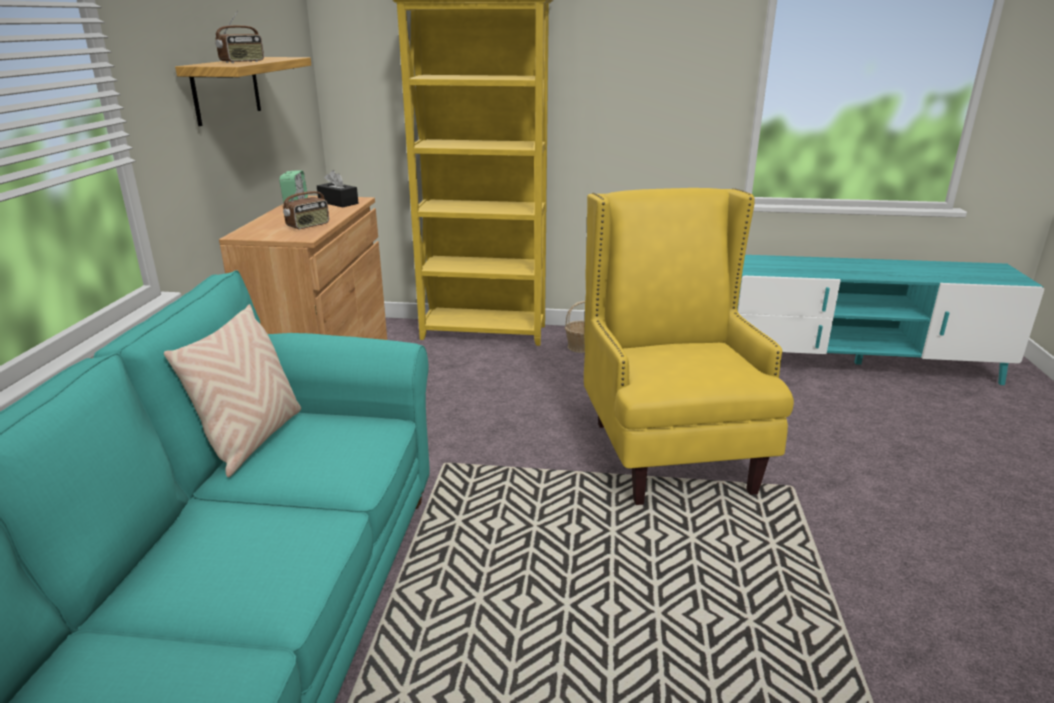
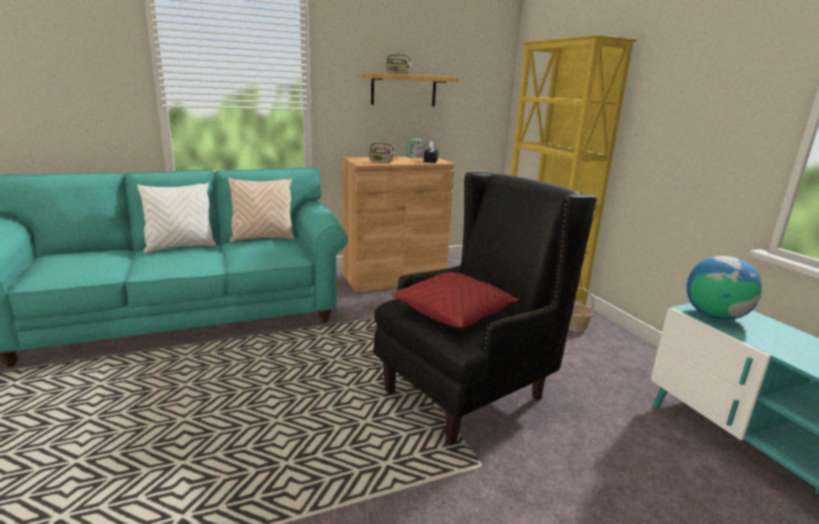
camera: 60 degrees right, 5 degrees down
(166, 547) = (180, 247): none -> white pillow
(669, 455) = (465, 394): yellow armchair -> black armchair
(696, 364) = (454, 313): none -> red pillow
(767, 269) = (714, 316): none -> globe

